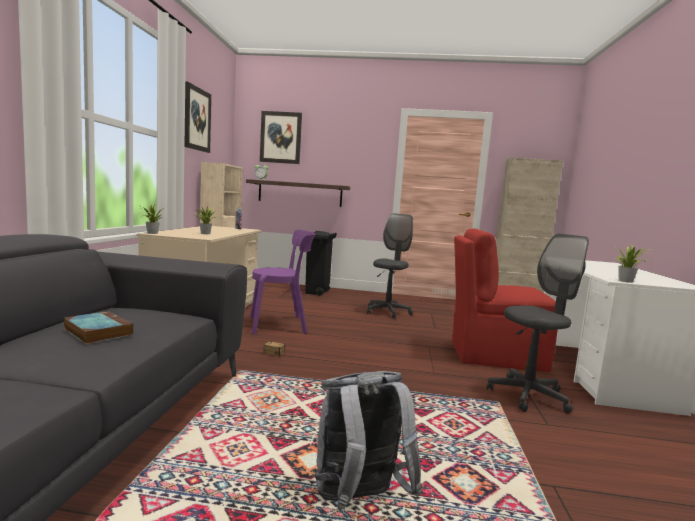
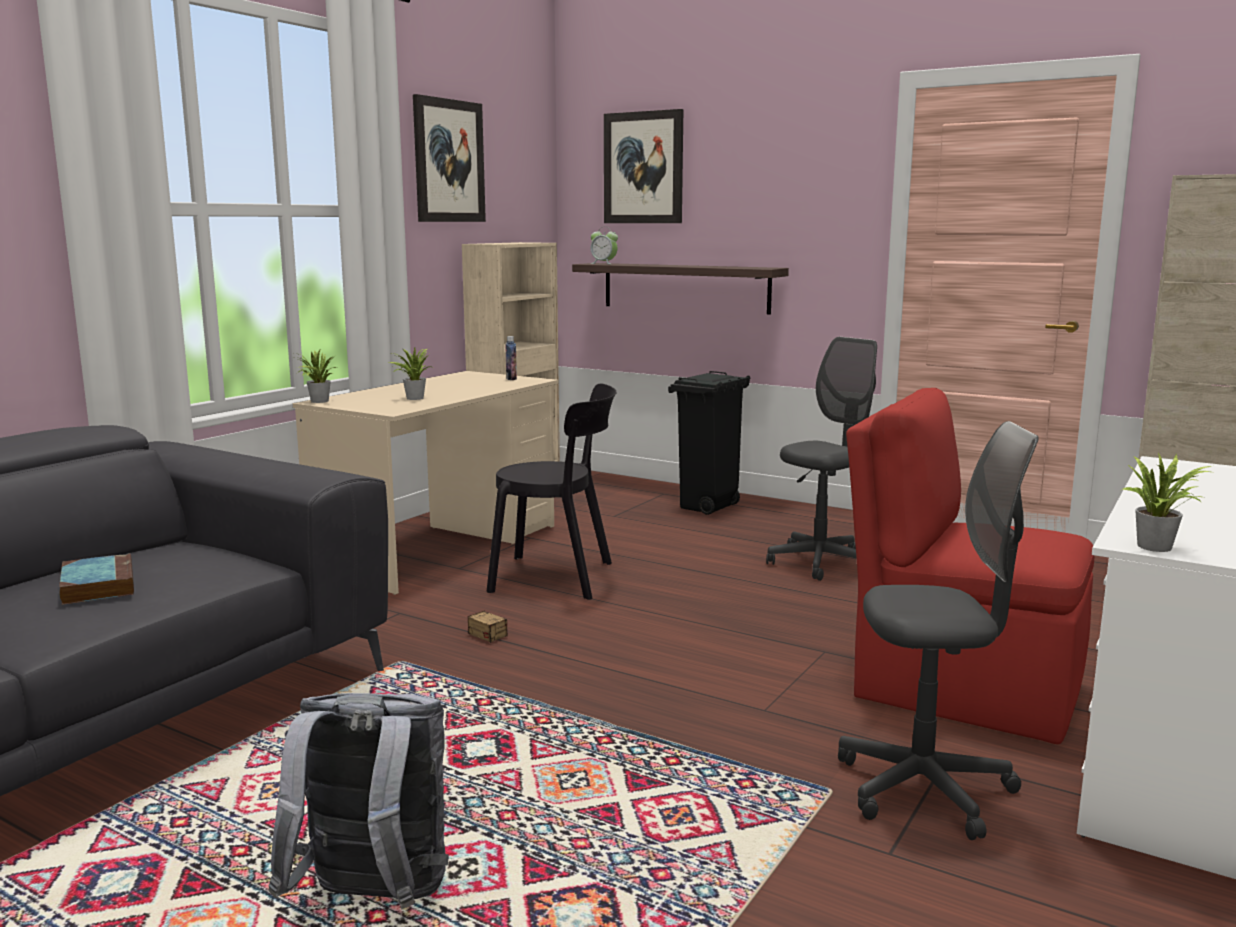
camera: 25 degrees right, 5 degrees up
(281, 325) = (558, 578): purple chair -> black chair

